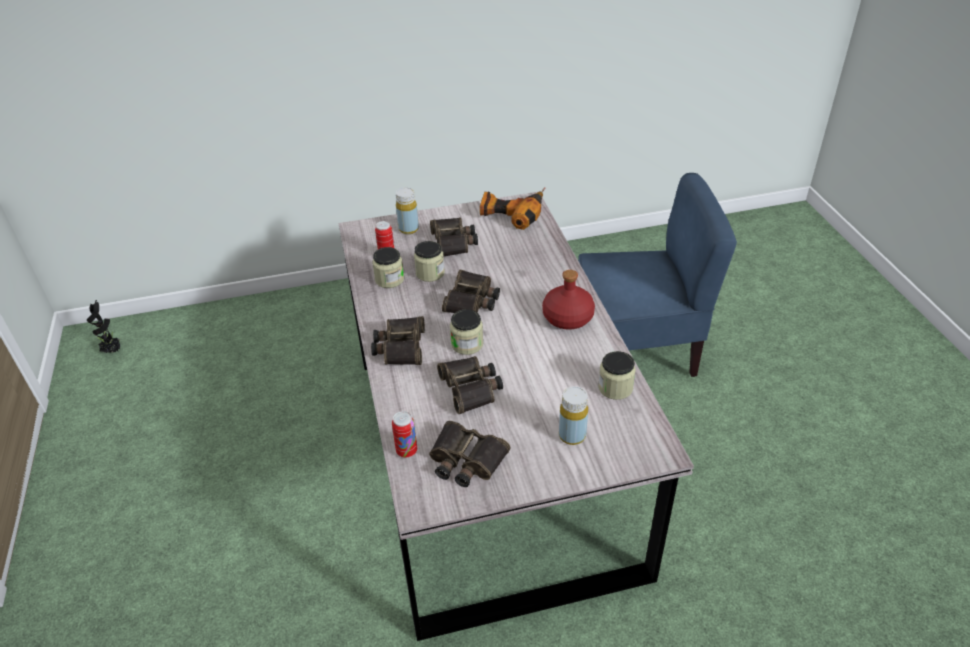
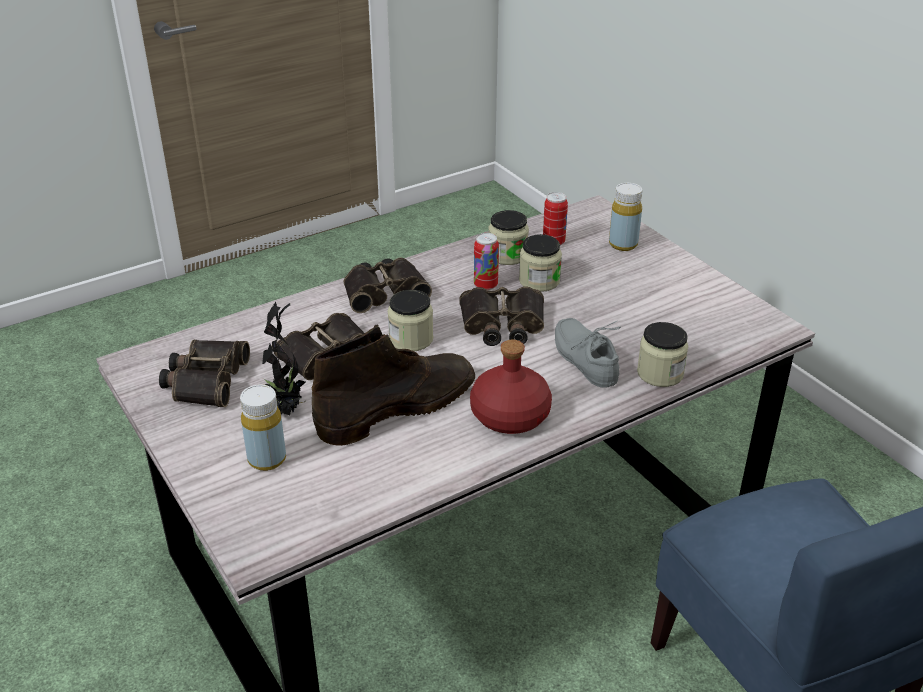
camera: 70 degrees right, 5 degrees down
(113, 351) = (477, 218): potted plant -> potted plant (285, 410)
(406, 451) = (212, 336): can -> can (485, 285)
(454, 242) = (620, 284): binoculars -> none
(512, 211) = (735, 318): power drill -> none
(525, 274) = (588, 358): none -> grey shoe
(540, 363) = (398, 407): none -> brown boot
(615, 388) = (374, 486): jar -> jar (660, 373)

